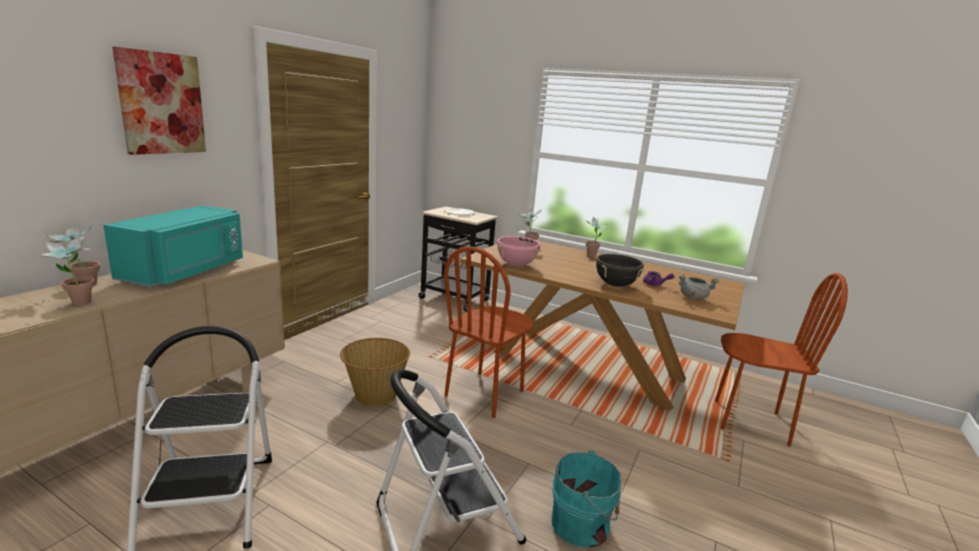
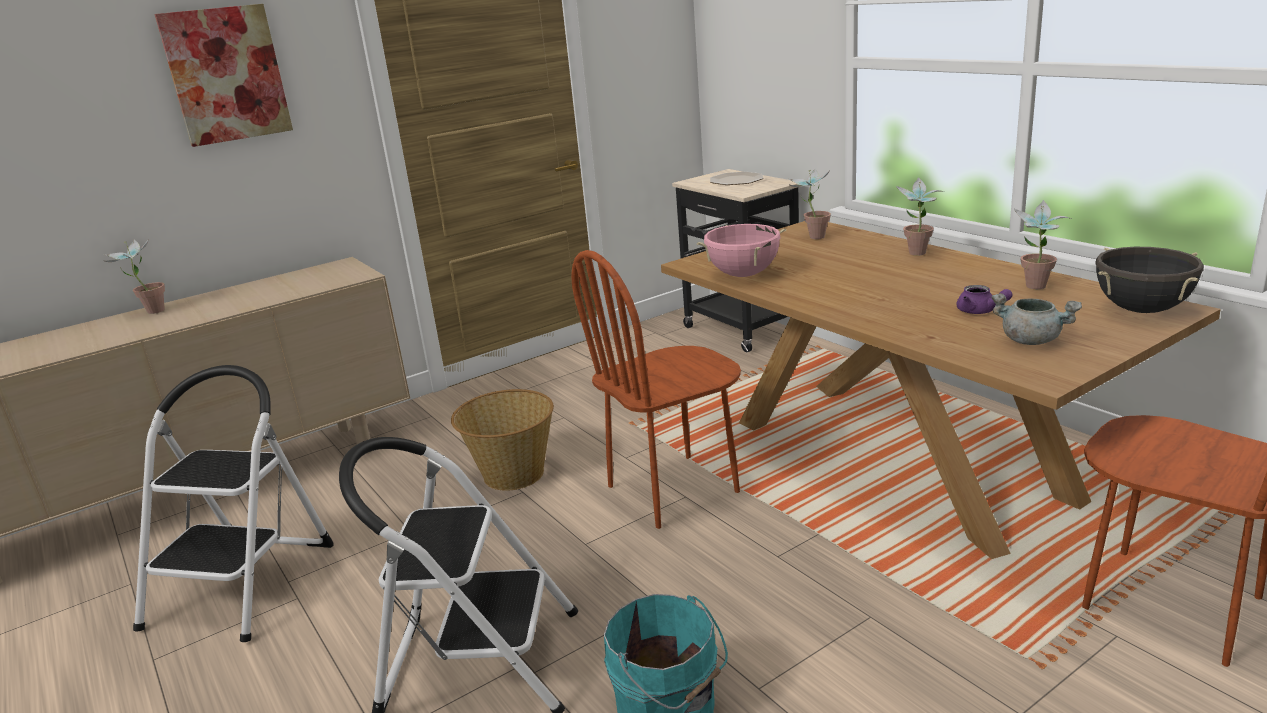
camera: 30 degrees right, 5 degrees up
(77, 304) = (123, 335): potted plant -> potted plant (1034, 288)
(187, 271) = (265, 293): turquoise microwave -> none
(615, 285) = (890, 312): black cooking pot -> black cooking pot (1141, 310)

